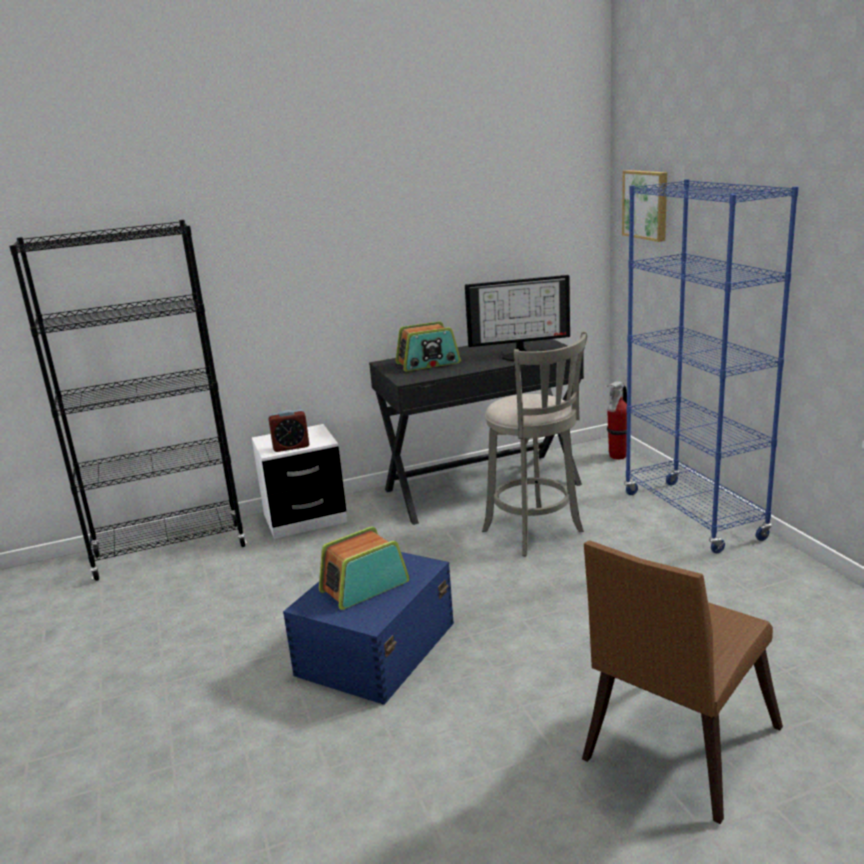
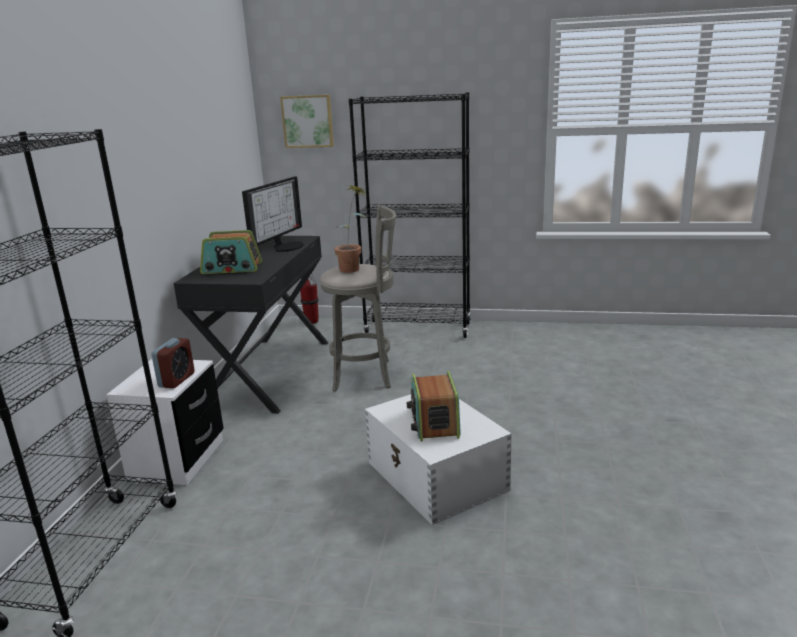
camera: 60 degrees left, 0 degrees up
(374, 649) = (436, 477): blue storage box -> white storage box
(428, 363) = (232, 268): radio -> radio turned 75 degrees clockwise
(534, 400) = (353, 268): none -> potted plant
(674, 749) = (630, 409): brown chair -> none
(693, 516) = (418, 329): blue bookcase -> black bookcase

